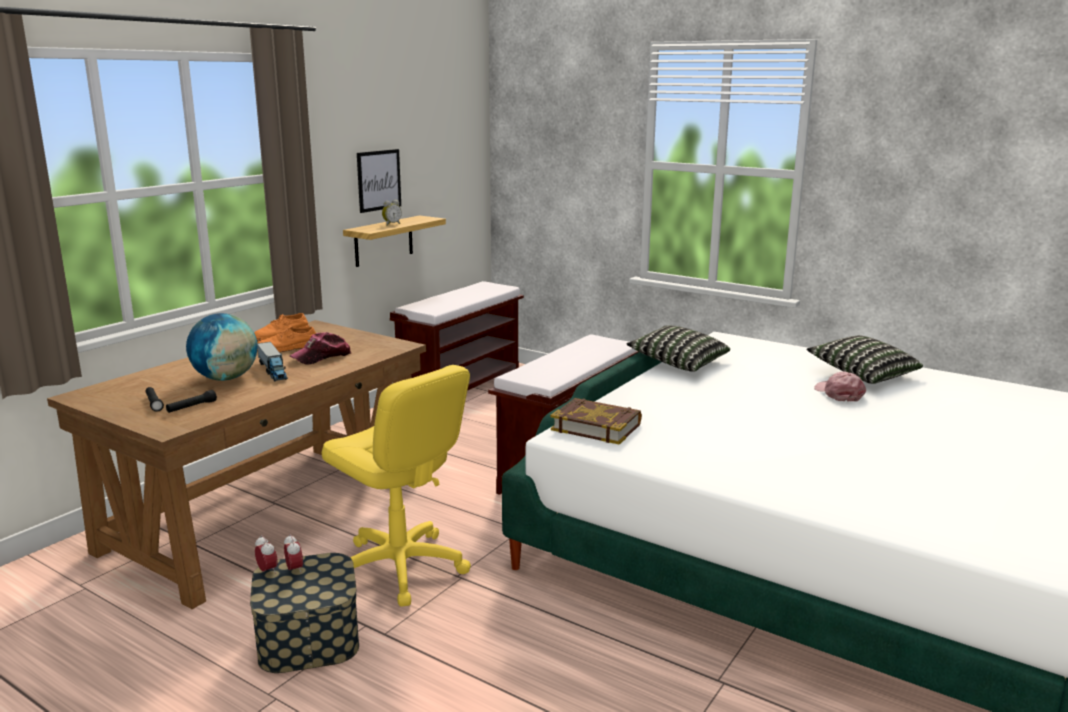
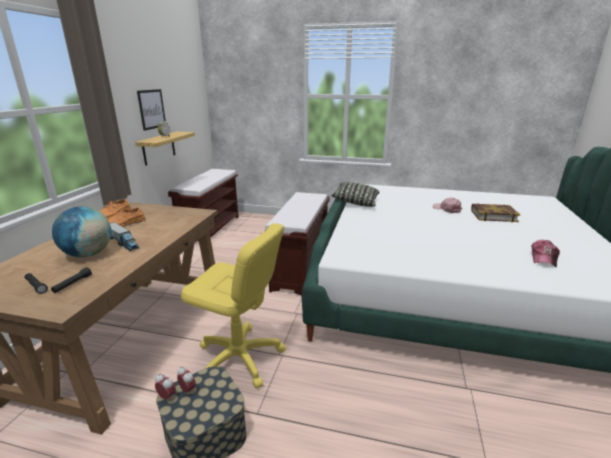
camera: 20 degrees left, 5 degrees up
(322, 357) = (153, 227): cap -> cap (544, 258)
(596, 427) = (350, 248): book -> book (493, 215)
(862, 374) = (445, 197): pillow -> none

